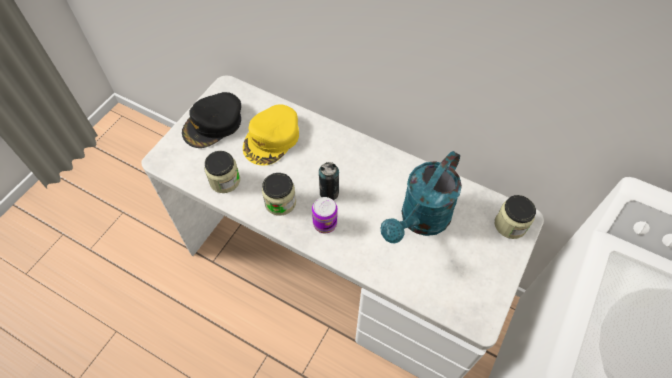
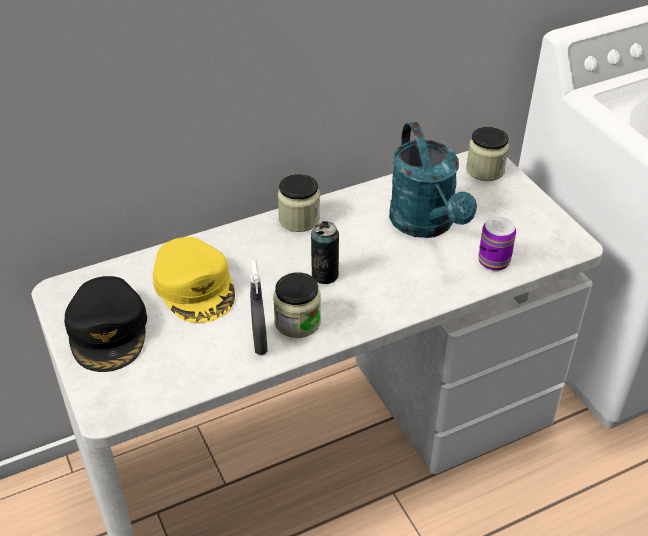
camera: 55 degrees left, 15 degrees down
(225, 180) = (213, 359): jar -> jar (299, 219)
(252, 194) = (260, 342): none -> grey spray bottle
(325, 223) = (363, 298): can -> can (494, 261)

